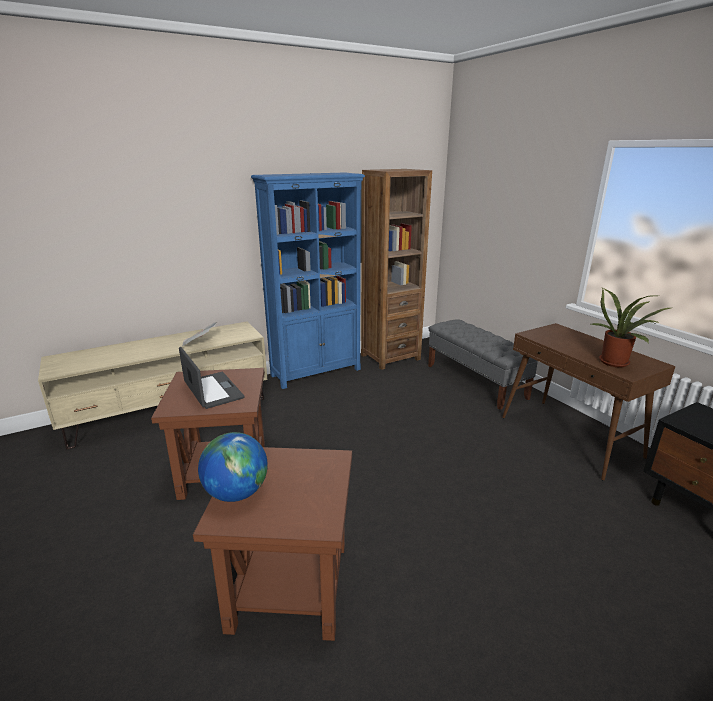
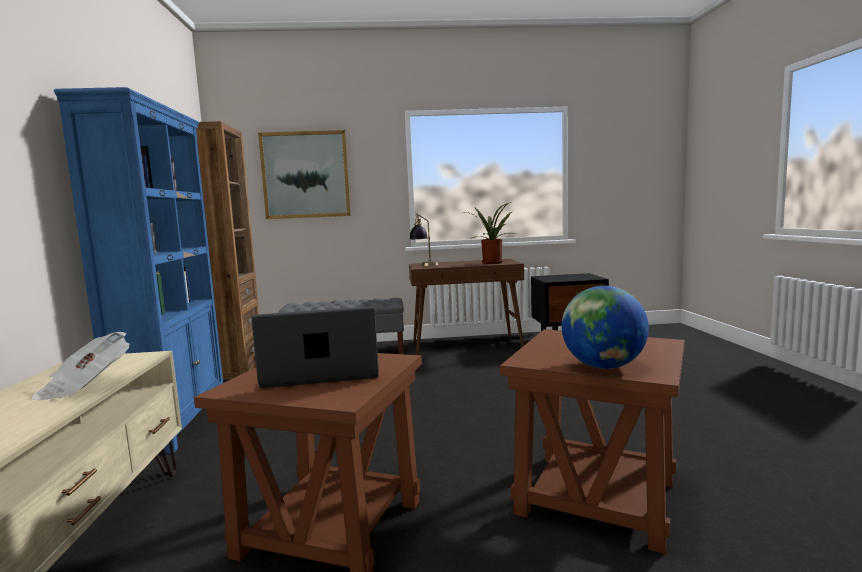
camera: 65 degrees left, 15 degrees down
(503, 205) = (305, 175): none -> picture
(548, 333) = (424, 265): none -> table lamp

